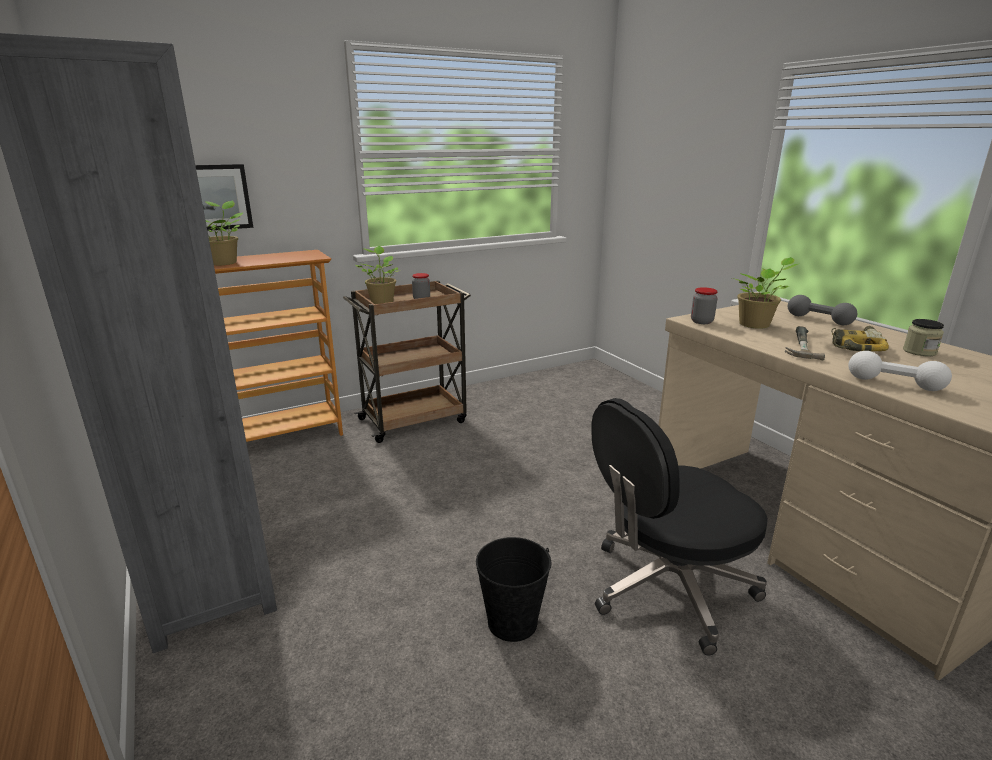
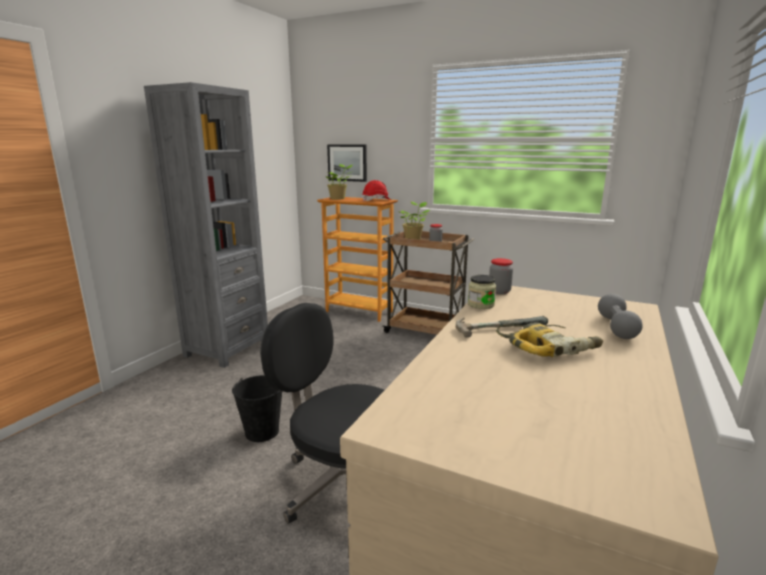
camera: 55 degrees right, 5 degrees down
(297, 255) = (376, 200): none -> red hard hat
(756, 325) = (533, 307): potted plant -> none
(894, 384) = (445, 369): white dumbbell -> none
(919, 351) = (597, 379): jar -> jar (481, 305)

